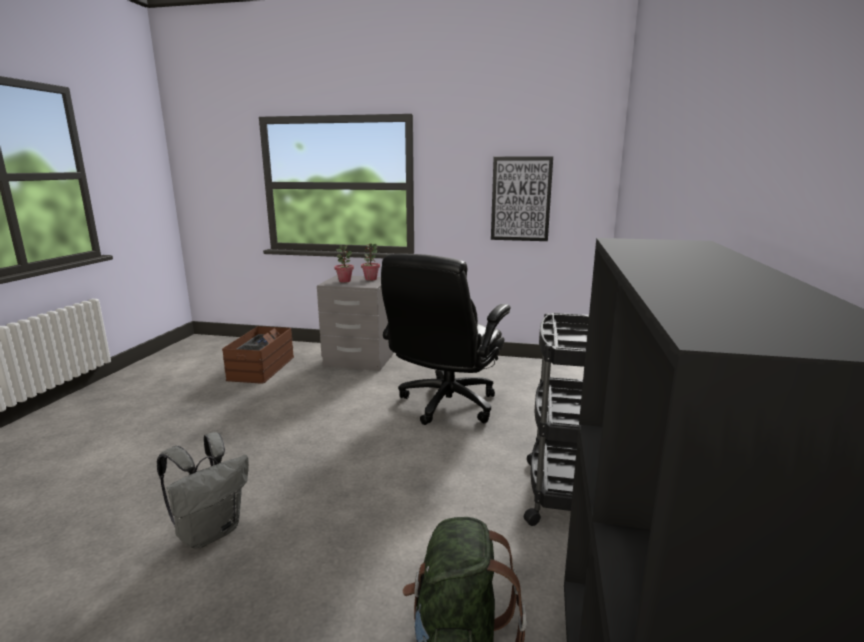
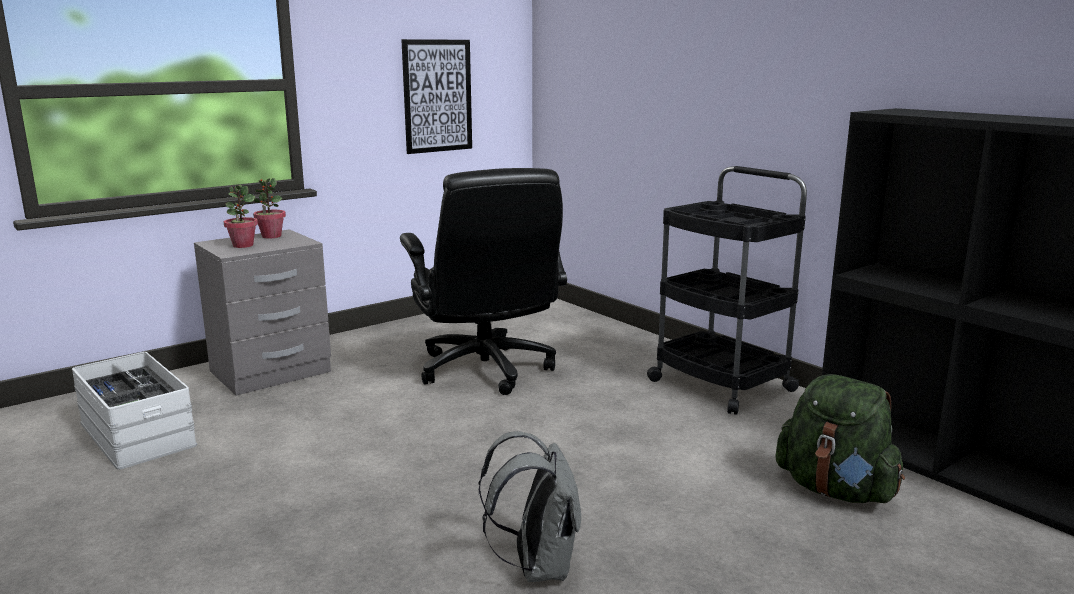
camera: 50 degrees left, 0 degrees up
(261, 368) = (135, 434): brown storage box -> white storage box

